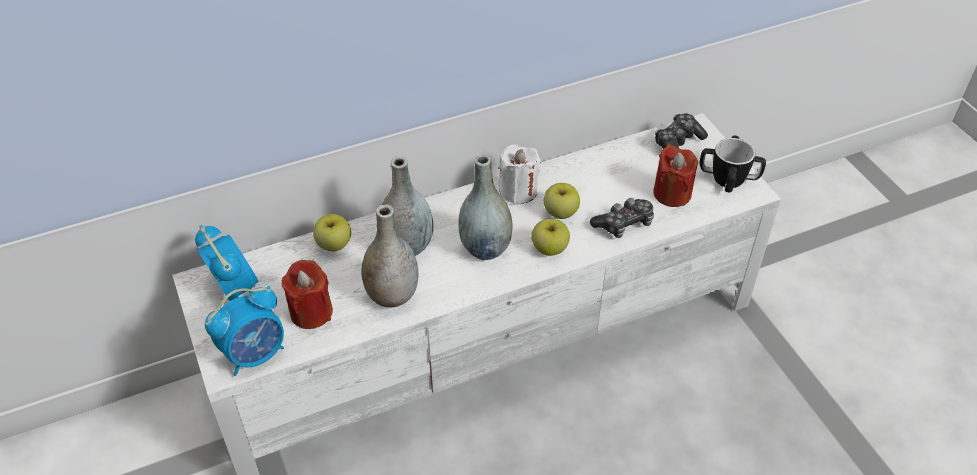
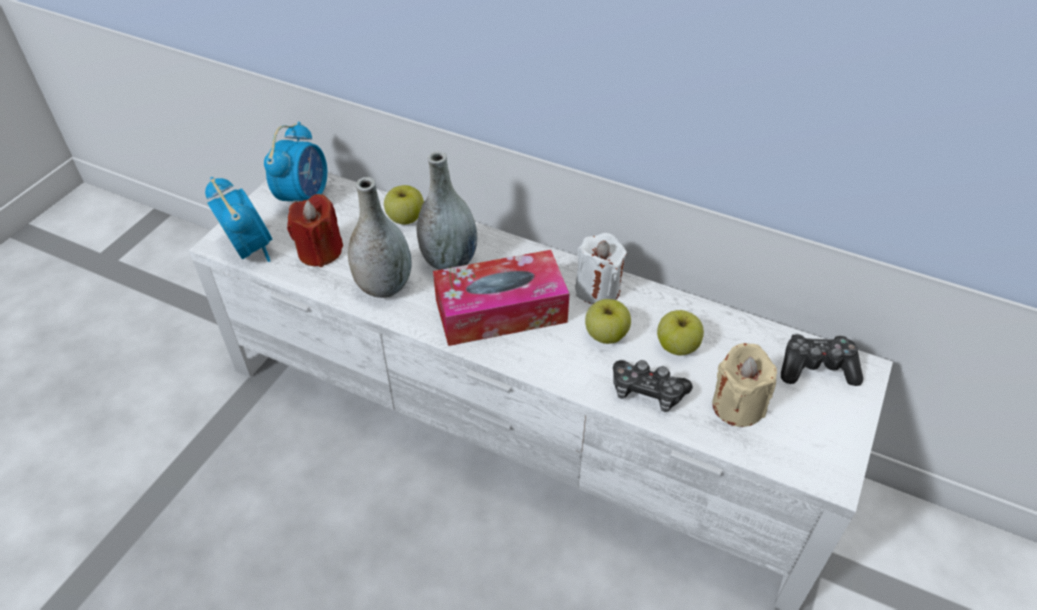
camera: 50 degrees right, 0 degrees up
(255, 354) = (249, 249): alarm clock -> alarm clock turned 135 degrees counterclockwise
(485, 249) = (500, 311): grey vase -> tissue box
(549, 248) = (550, 355): apple -> apple (677, 346)
(672, 193) = (737, 406): red candle -> beige candle
(728, 179) = (822, 442): mug -> none

